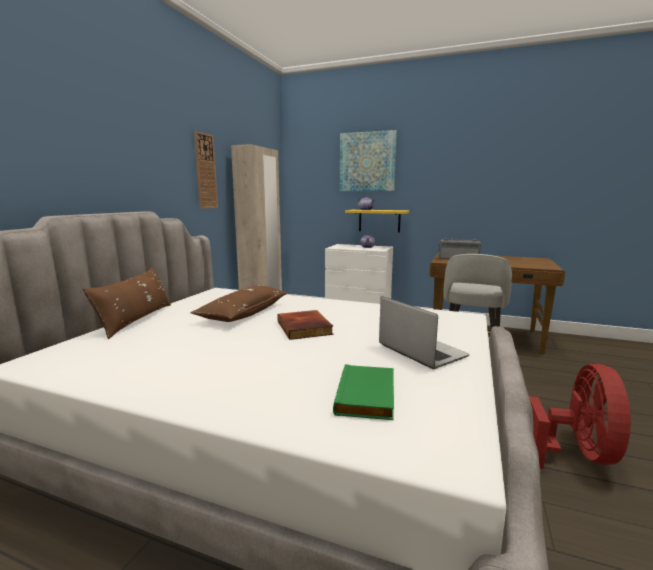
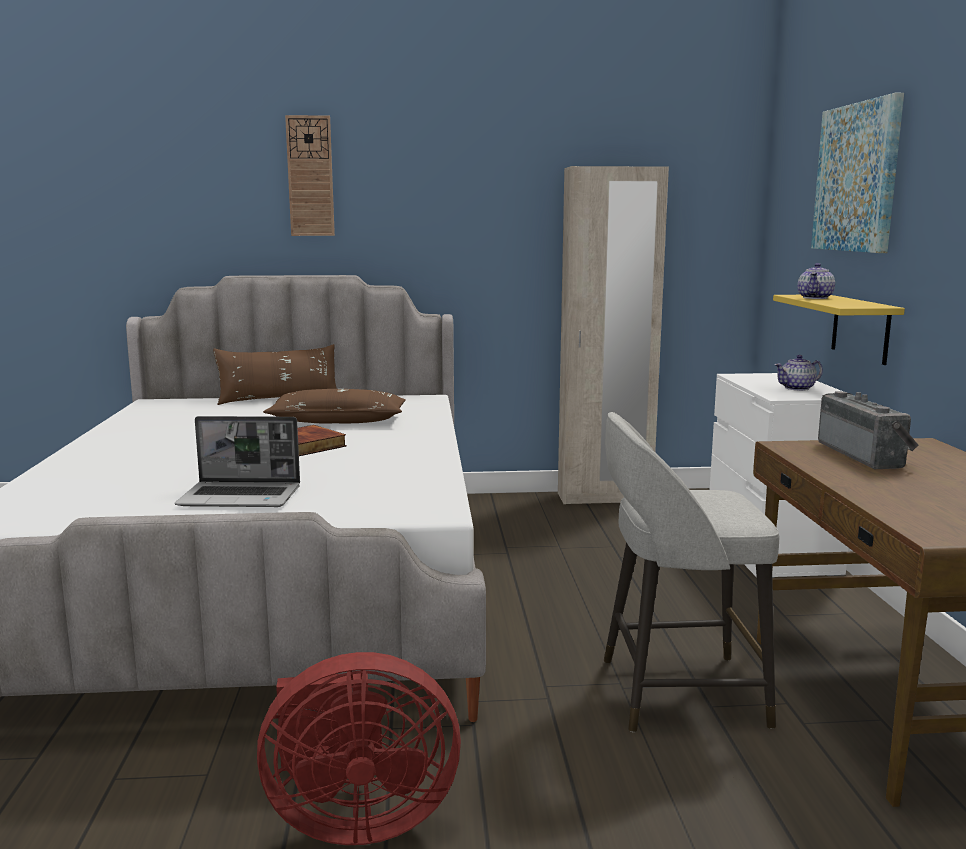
camera: 65 degrees right, 0 degrees up
(205, 171) = (497, 216): wall clock -> wall clock (310, 176)
(368, 396) = (103, 489): green book -> none
(420, 351) = (242, 497): laptop -> laptop turned 60 degrees clockwise

